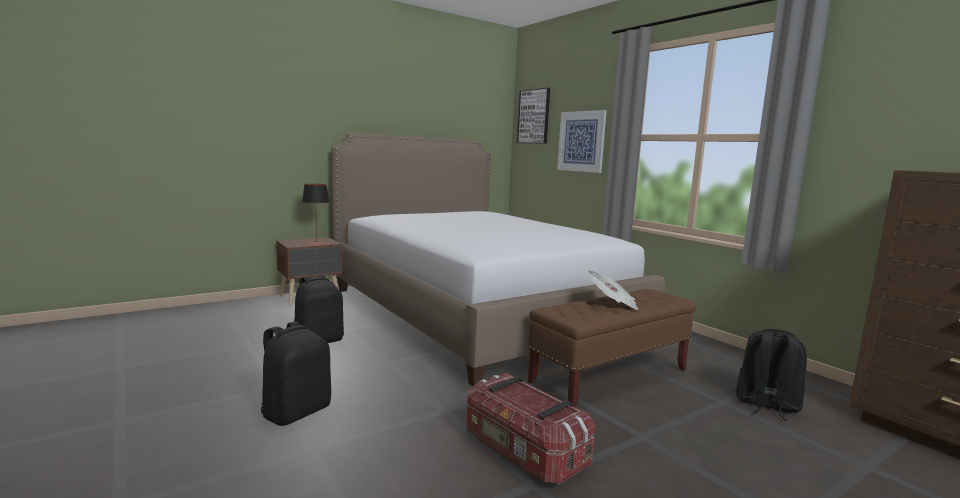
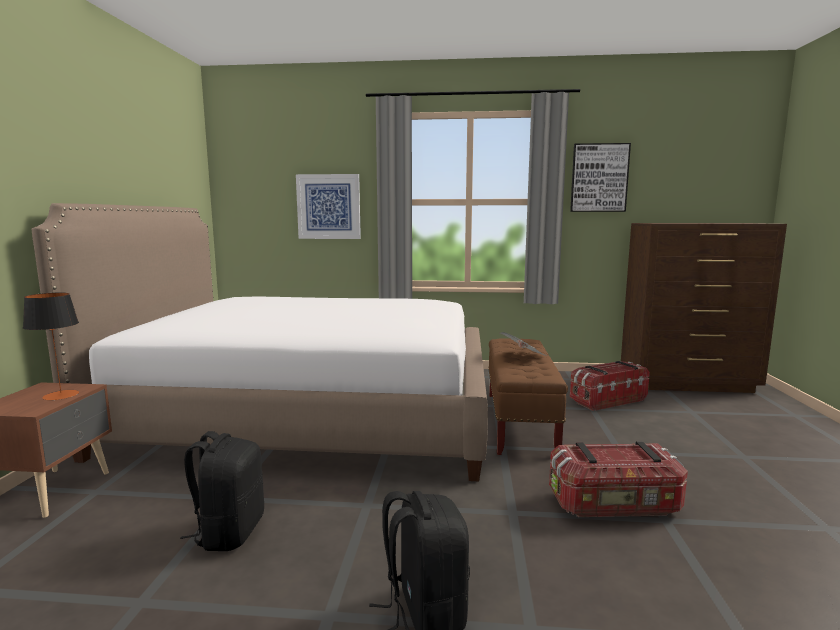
camera: 50 degrees left, 0 degrees up
(534, 116) = (249, 178): picture -> picture (599, 178)
(766, 405) = (606, 400): black backpack -> storage box

